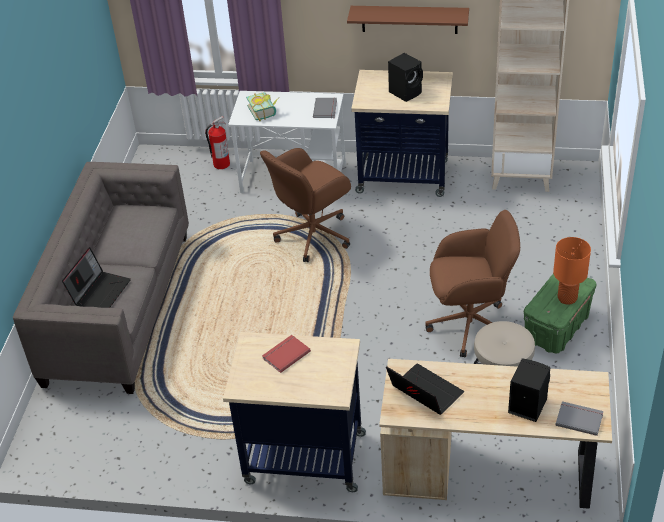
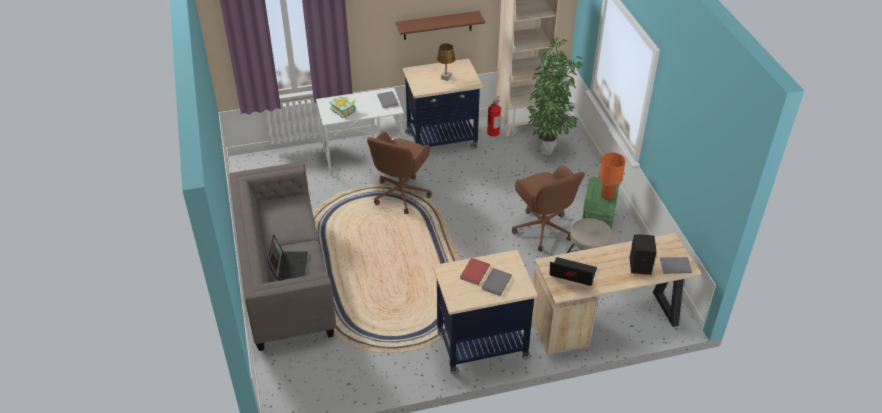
camera: 25 degrees left, 0 degrees up
(221, 164) = (302, 158): fire extinguisher -> fire extinguisher (492, 133)
(304, 375) = (495, 282): none -> grey book
(406, 92) = (445, 78): black speaker -> brown table lamp
(470, 326) = (542, 230): brown office chair -> brown office chair turned 90 degrees clockwise
(539, 220) = (548, 151): none -> potted plant

